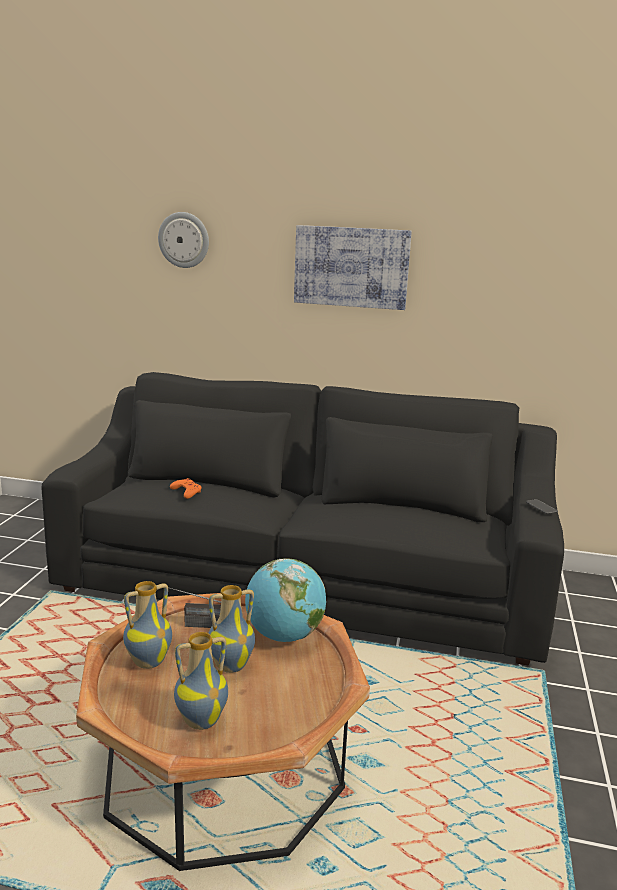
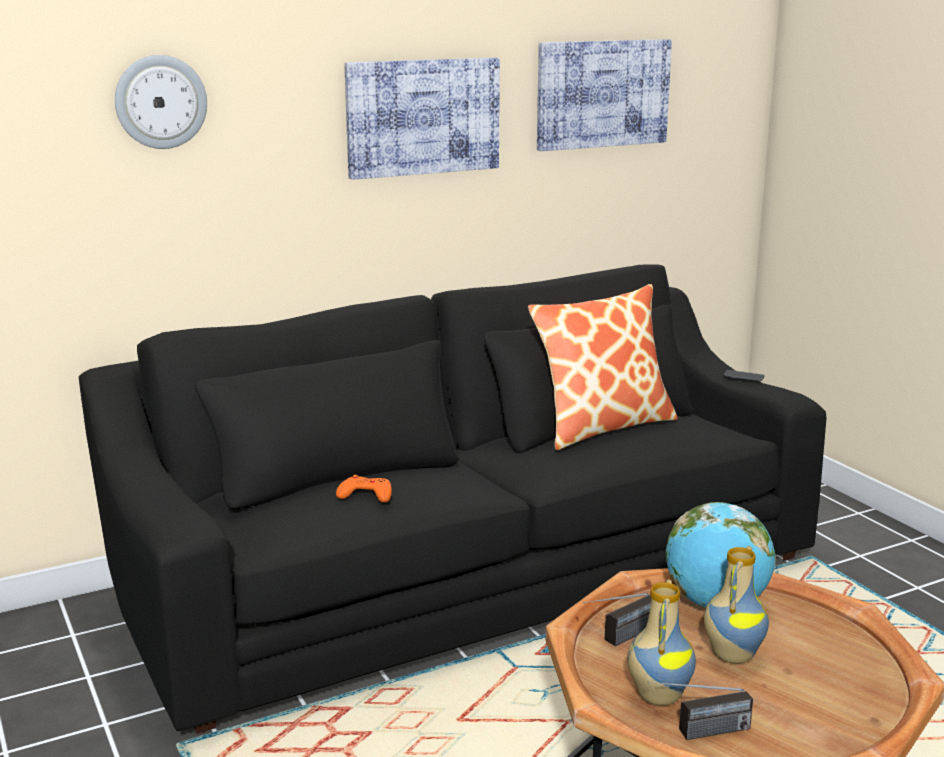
camera: 40 degrees left, 0 degrees up
(126, 690) = (698, 733): none -> radio
(201, 720) = (810, 714): vase -> none
(391, 506) = (602, 427): none -> pillow
(504, 265) = (602, 94): none -> picture

